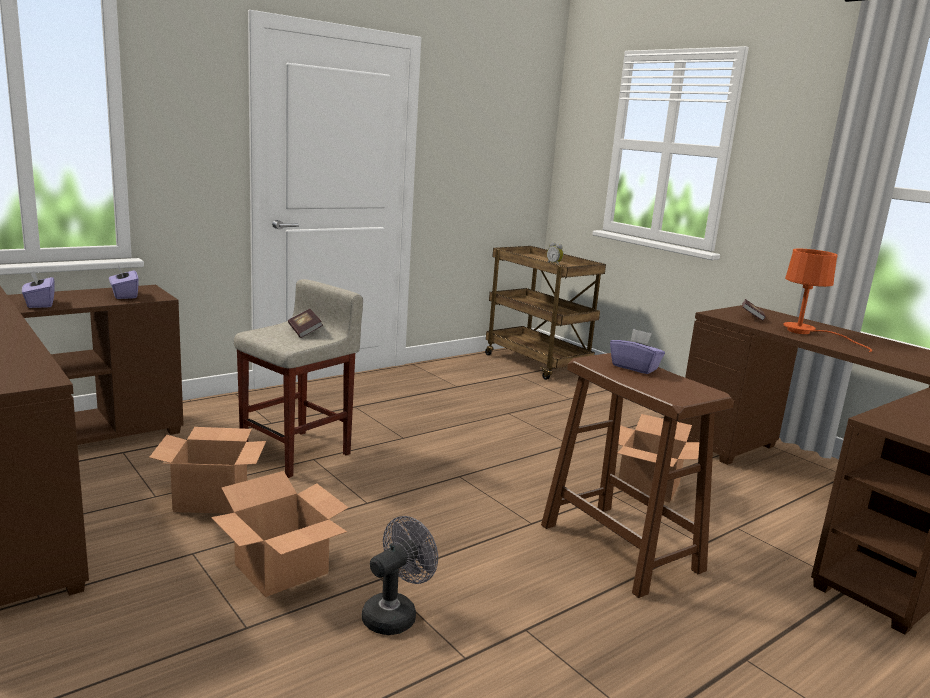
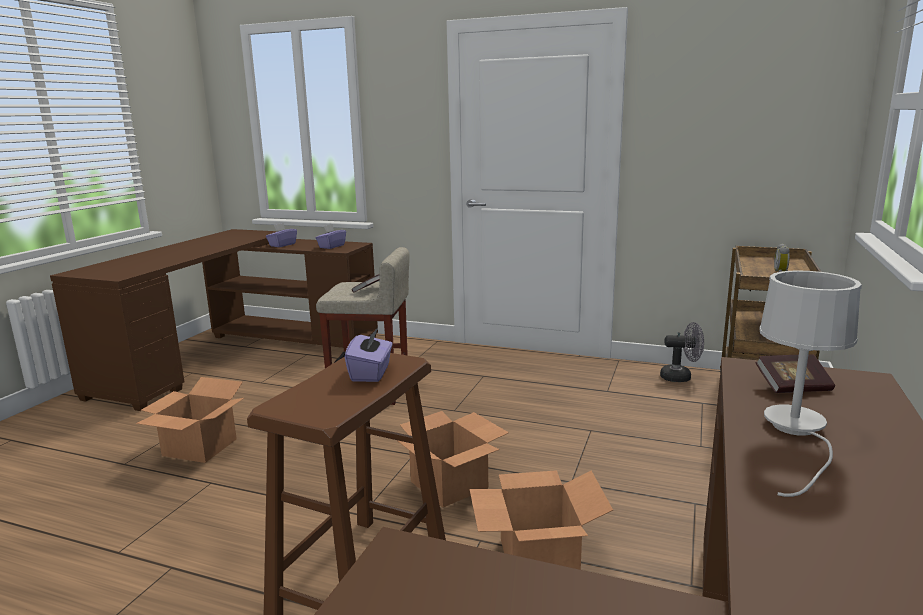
camera: 60 degrees right, 0 degrees up
(210, 499) = (272, 395): cardboard box -> cardboard box (448, 484)
(395, 614) = (164, 504): grey fan -> grey fan (681, 377)
(807, 333) = (797, 434): orange table lamp -> white table lamp

